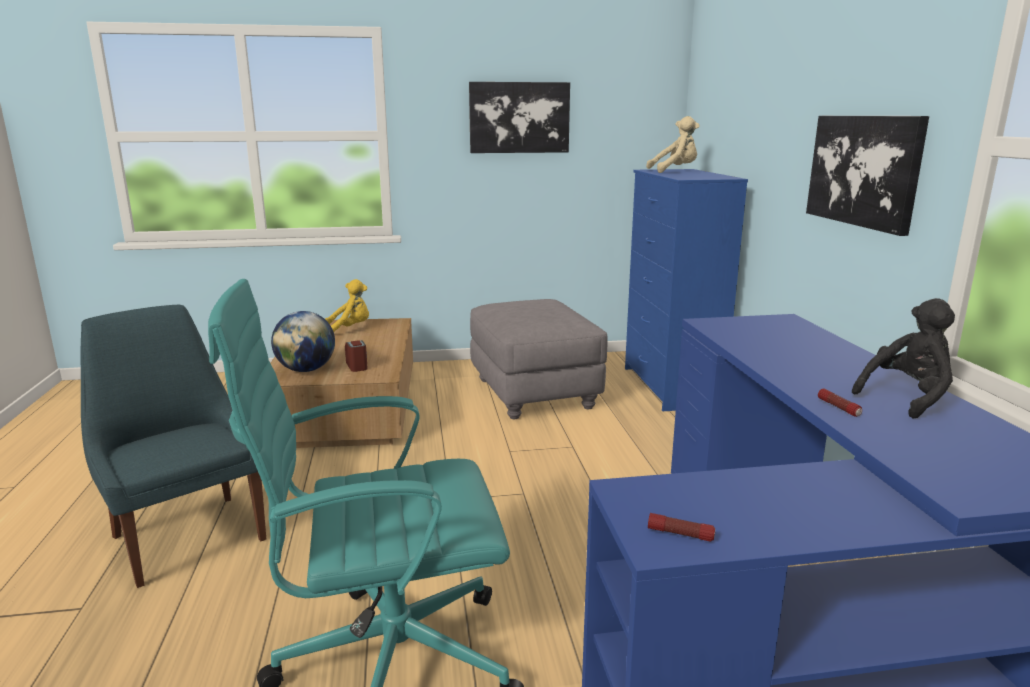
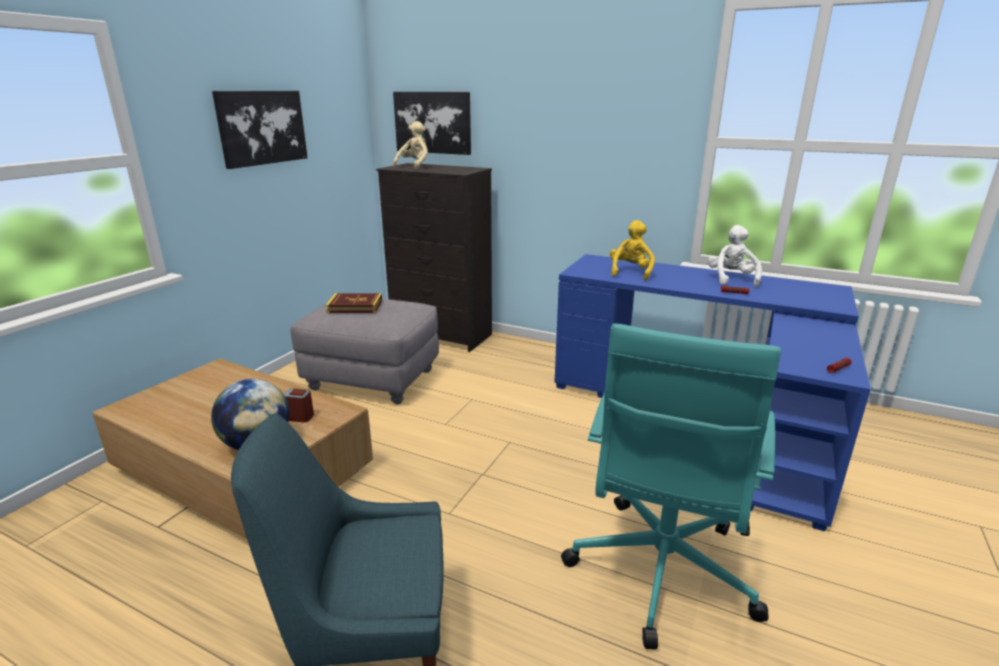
camera: 55 degrees left, 5 degrees up
(350, 329) = (185, 393): yellow plush toy -> yellow plush toy (630, 272)
(529, 307) = (355, 306): none -> book
(670, 387) = (442, 335): blue dresser -> black dresser
(864, 170) = (612, 158): picture -> picture (433, 122)
(907, 398) = (731, 279): black plush toy -> white plush toy

